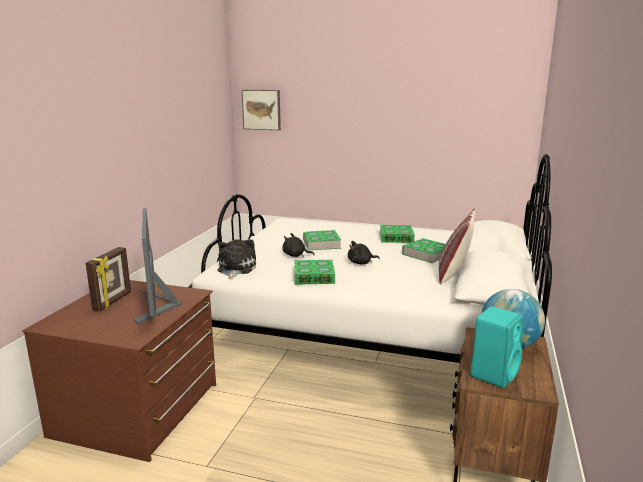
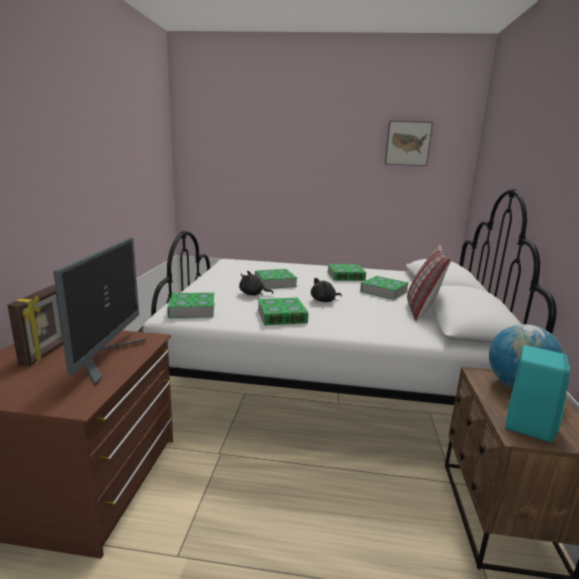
camera: 10 degrees left, 0 degrees up
(157, 306) = (106, 357): monitor -> monitor turned 150 degrees counterclockwise
(235, 269) = (192, 310): plush toy -> book
(262, 109) = (203, 150): picture -> picture (407, 143)

